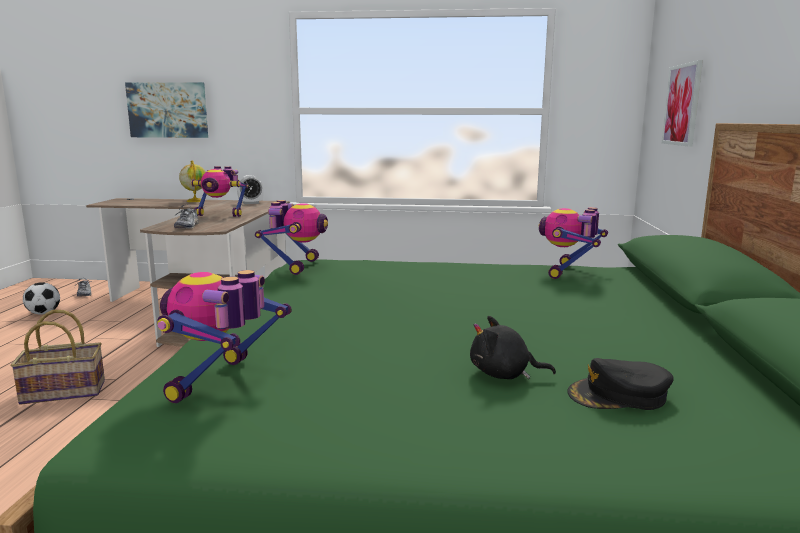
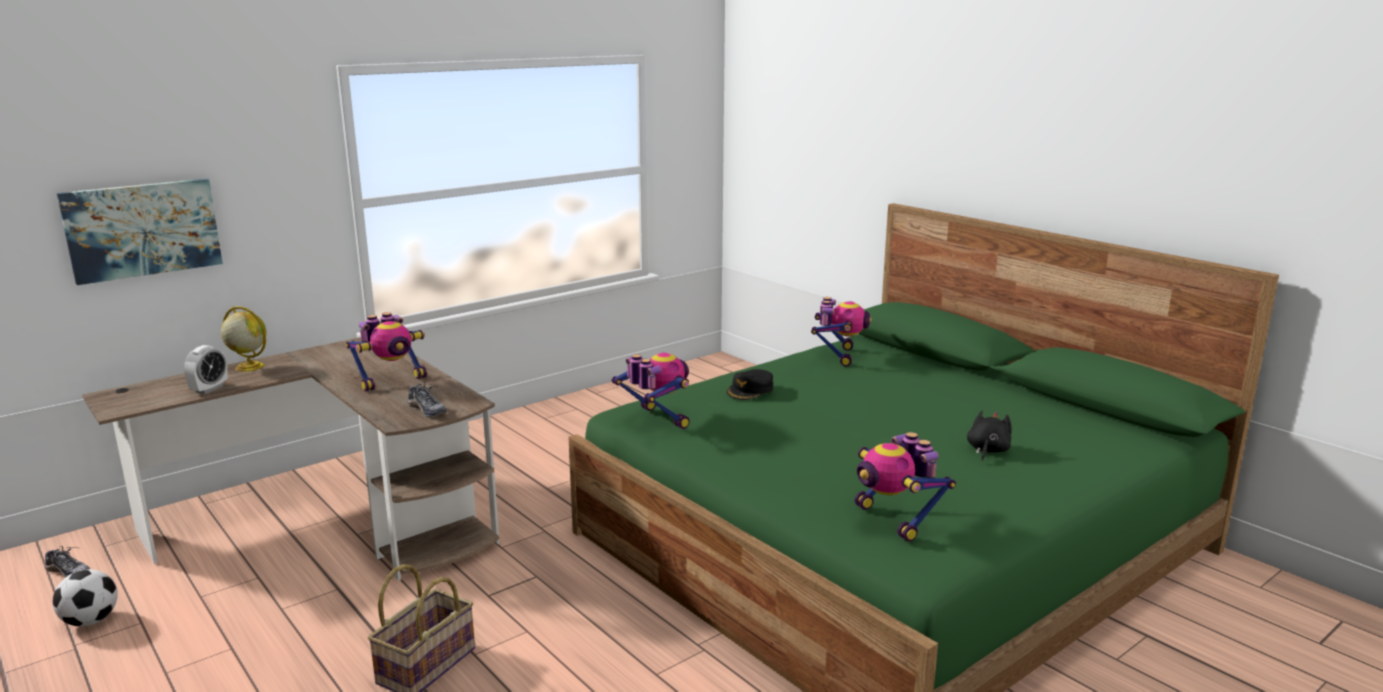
camera: 45 degrees left, 5 degrees up
(251, 203) = (347, 350): alarm clock -> alarm clock (209, 389)
(504, 374) = (987, 450): black plush toy -> black plush toy turned 150 degrees clockwise
(569, 272) = (838, 356): toy robot -> toy robot turned 150 degrees counterclockwise
(619, 395) = (1046, 440): black cap -> black cap (750, 390)
(682, 105) = (806, 169): picture -> none

